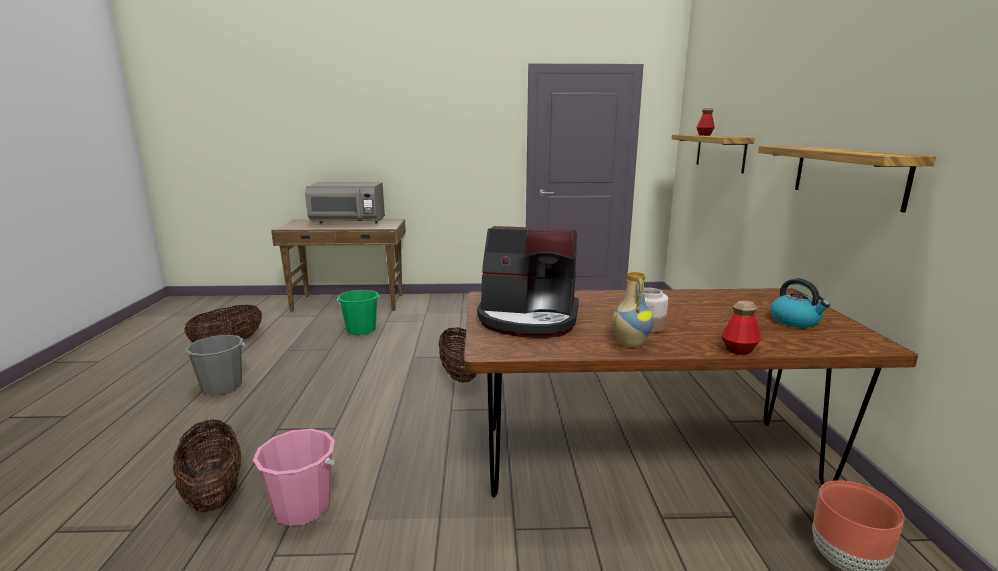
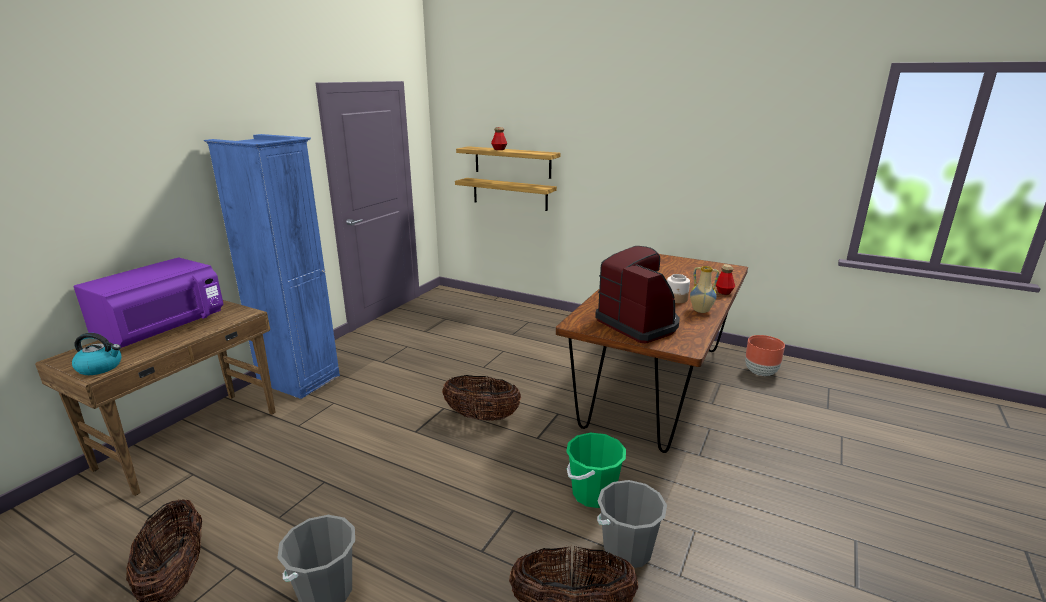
camera: 60 degrees left, 5 degrees up
(303, 508) = (627, 550): pink bucket -> grey bucket
(348, 222) = (162, 329): grey microwave -> purple microwave
(361, 330) = (298, 448): green bucket -> green bucket (593, 494)
(441, 302) = (300, 379): none -> blue cabinet
(528, 319) = (639, 324): coffee machine -> coffee machine turned 75 degrees counterclockwise
(795, 321) = (693, 269): kettle -> kettle (101, 367)
(847, 175) = (665, 178): shelf -> shelf (510, 194)

